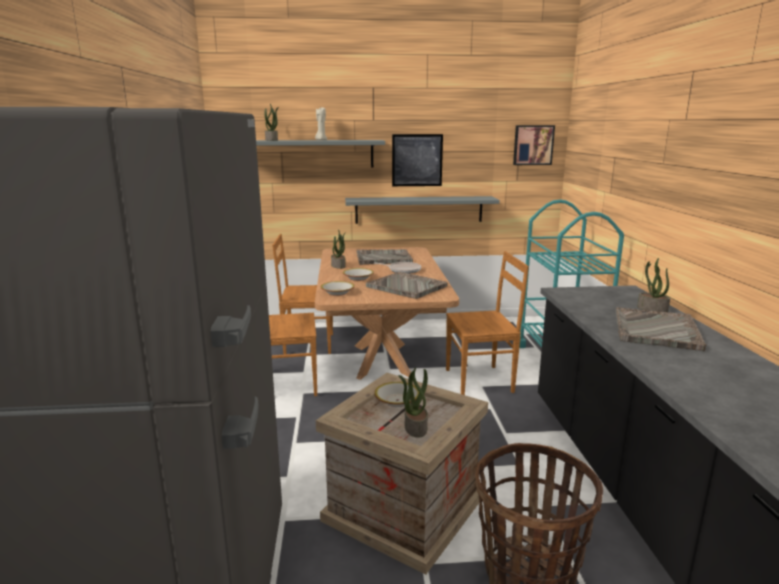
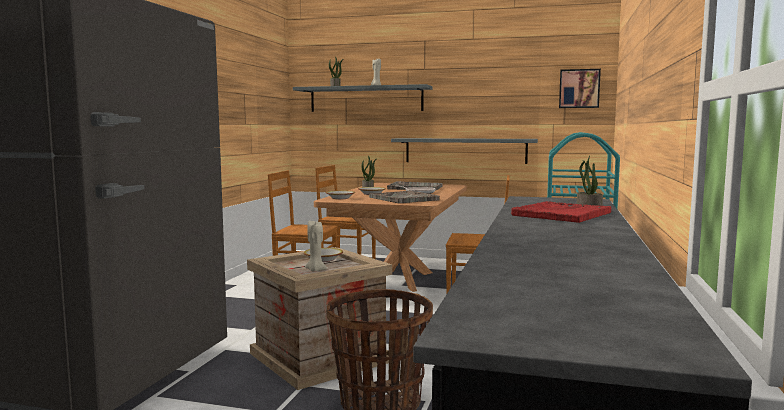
camera: 20 degrees right, 10 degrees down
(415, 427) = (315, 270): potted plant -> beige candle
(417, 160) = (463, 104): picture -> none
(656, 330) = (561, 214): grey tray -> red tray

